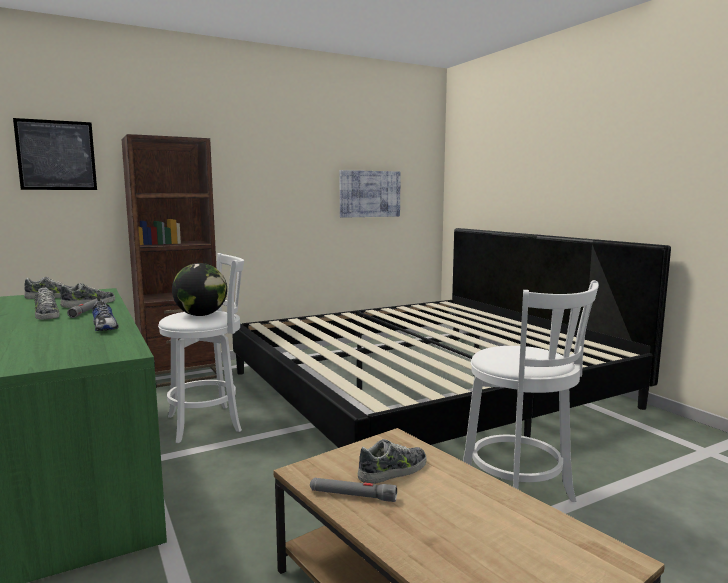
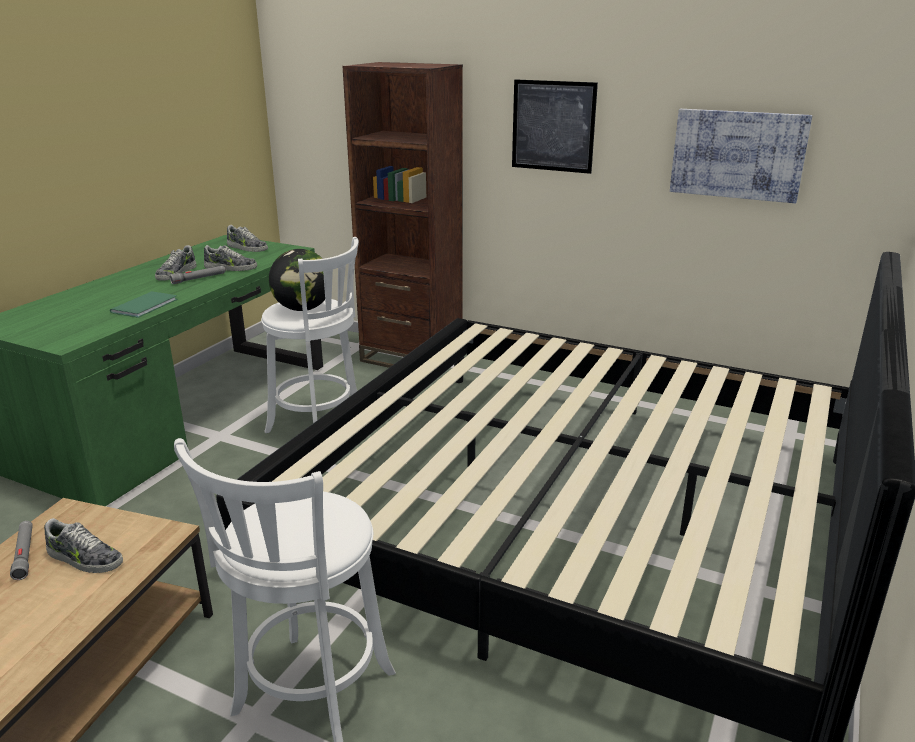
camera: 55 degrees right, 15 degrees up
(56, 155) = (323, 82): picture -> picture (553, 126)
(105, 327) = (147, 305): shoe -> green book

